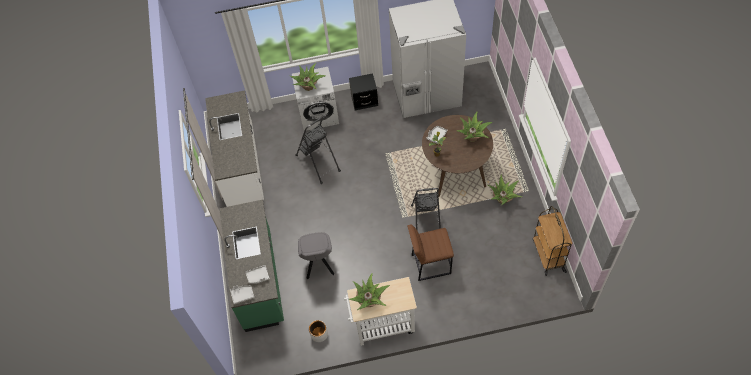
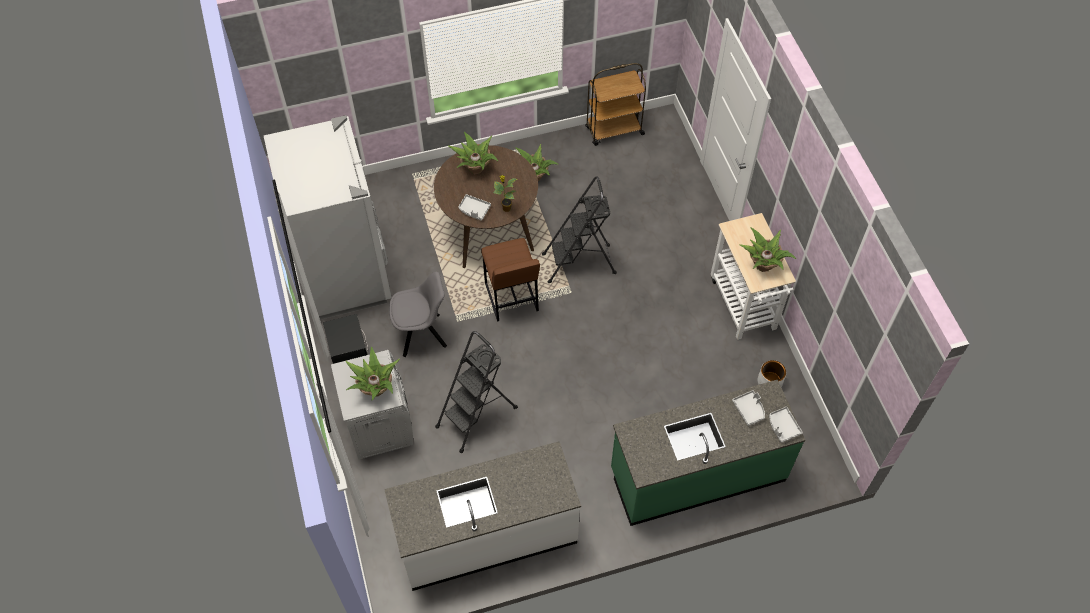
camera: 100 degrees left, 0 degrees up
(318, 264) = (660, 394): grey chair -> grey chair (422, 334)
(430, 264) = (643, 256): brown stool -> brown stool (512, 298)

